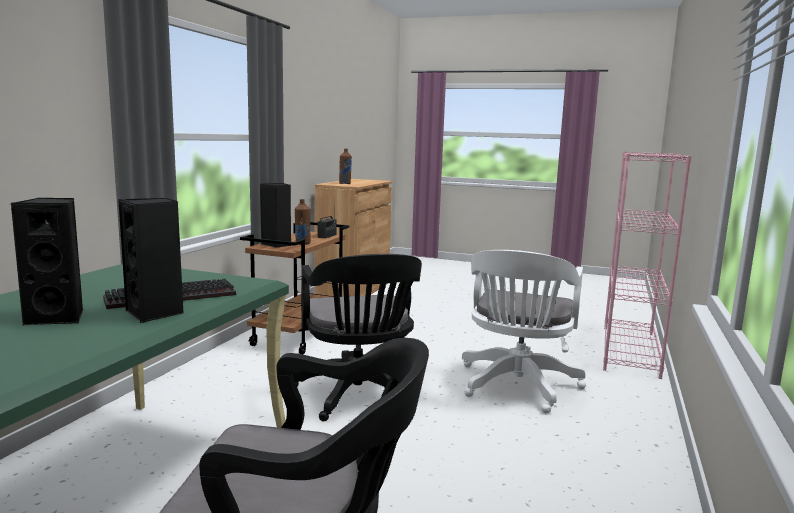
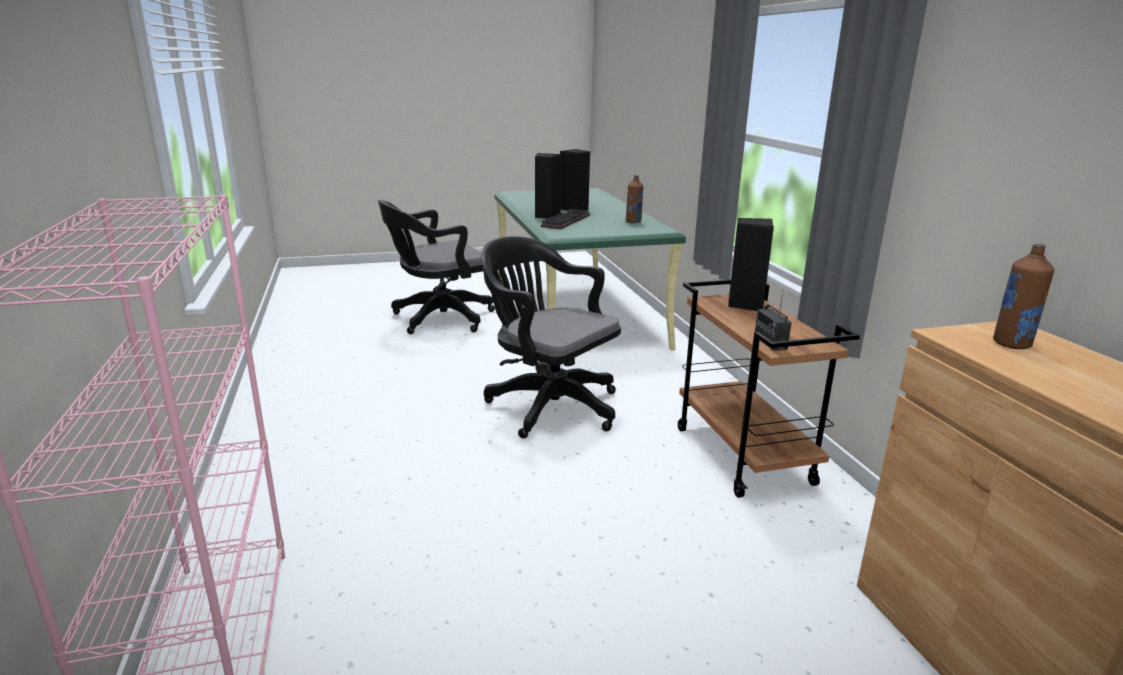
camera: 145 degrees right, 10 degrees up
(302, 243) = (732, 314): brown bottle -> brown bottle (633, 222)
(516, 387) = (404, 470): white office chair -> none

